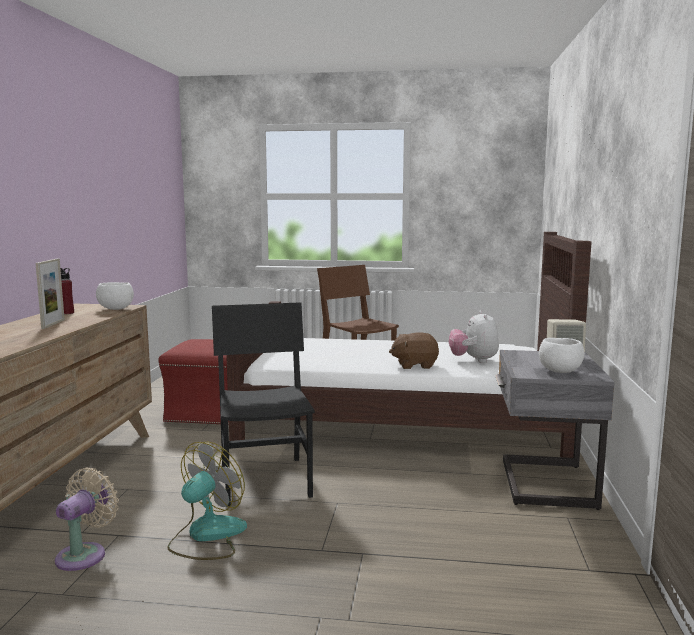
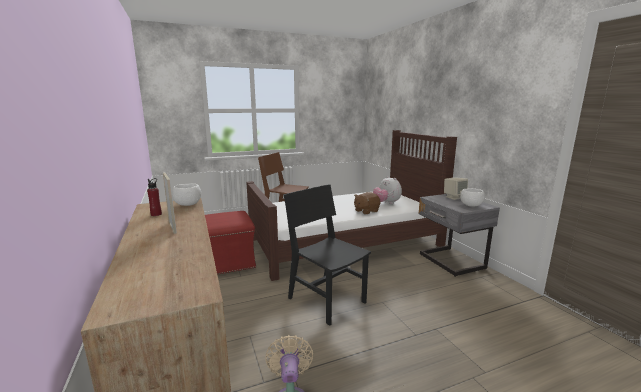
camera: 30 degrees left, 5 degrees up
(207, 536) = (347, 351): fan -> none

